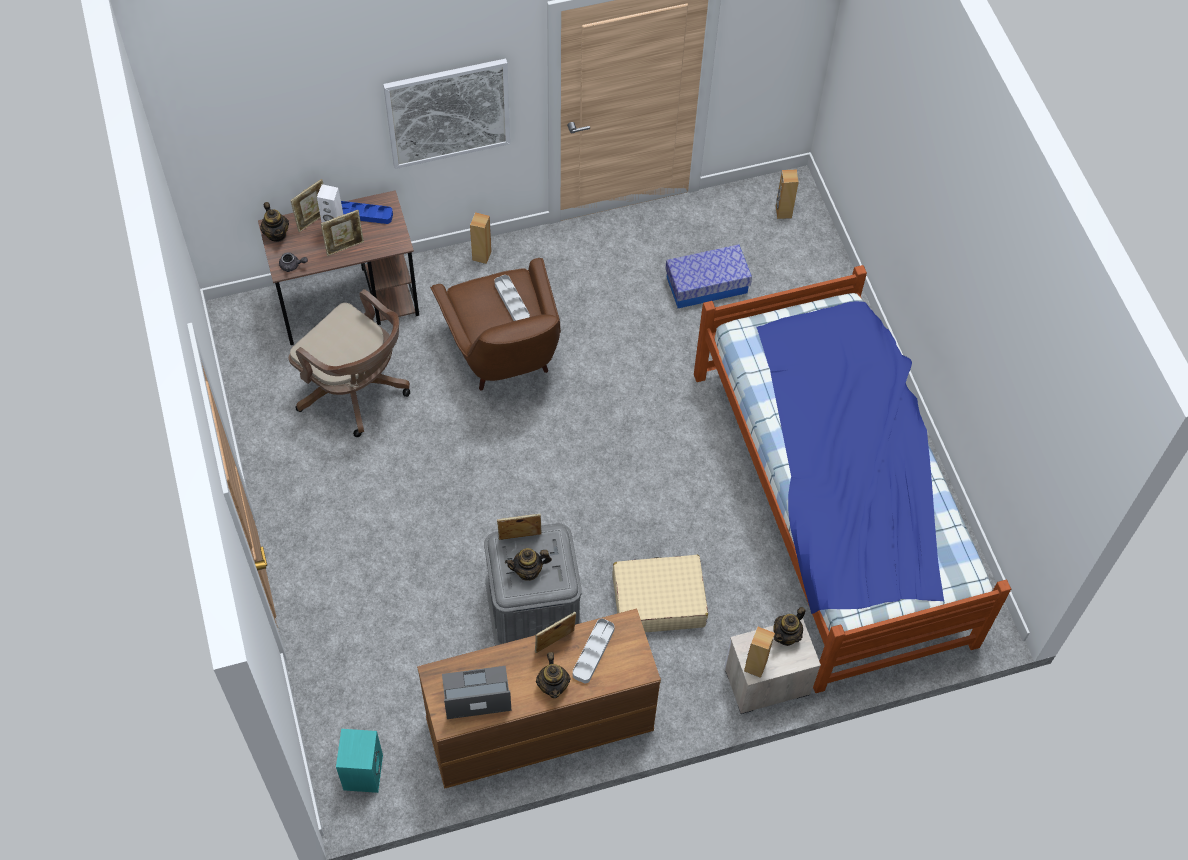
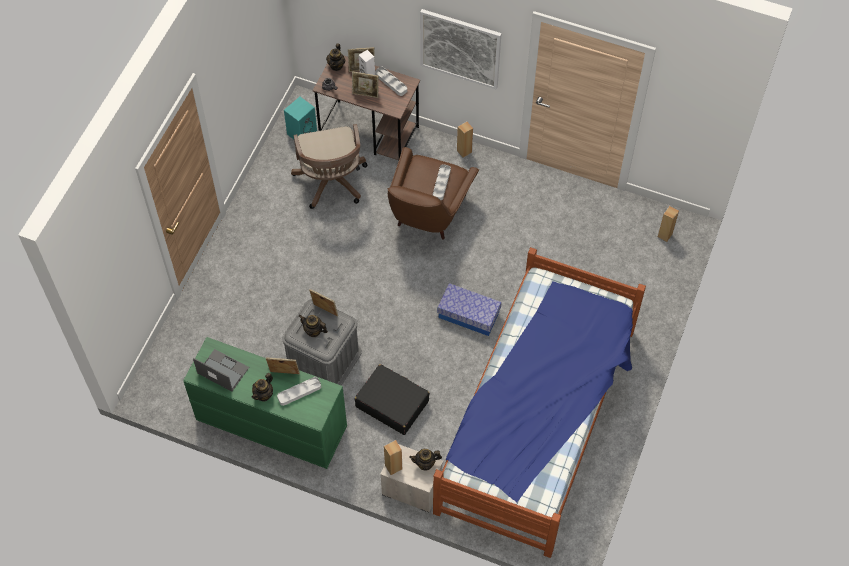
camera: 40 degrees right, 0 degrees up
(362, 771) = (165, 382): turquoise speaker -> turquoise speaker (302, 132)
(363, 214) = (391, 82): blue tray -> grey tray
(538, 727) = (270, 424): brown dresser -> green dresser
(658, 601) = (392, 403): beige suitcase -> black suitcase
(707, 285) = (579, 248): storage box -> storage box (469, 315)

